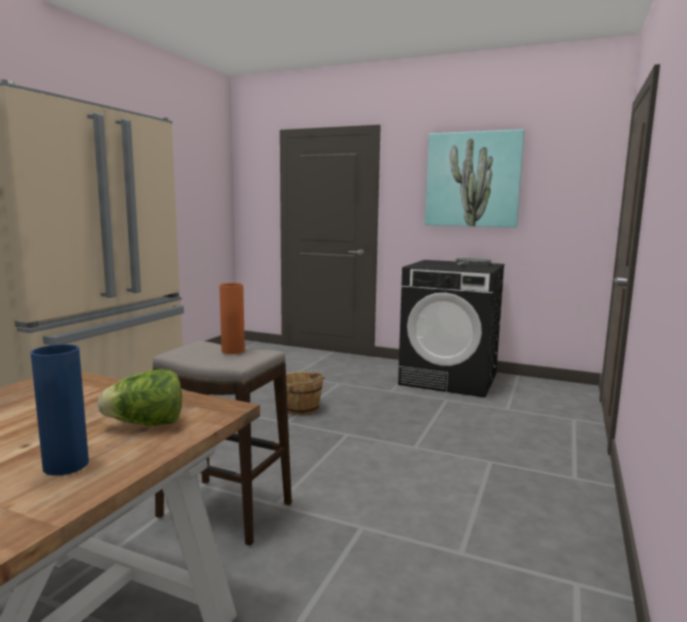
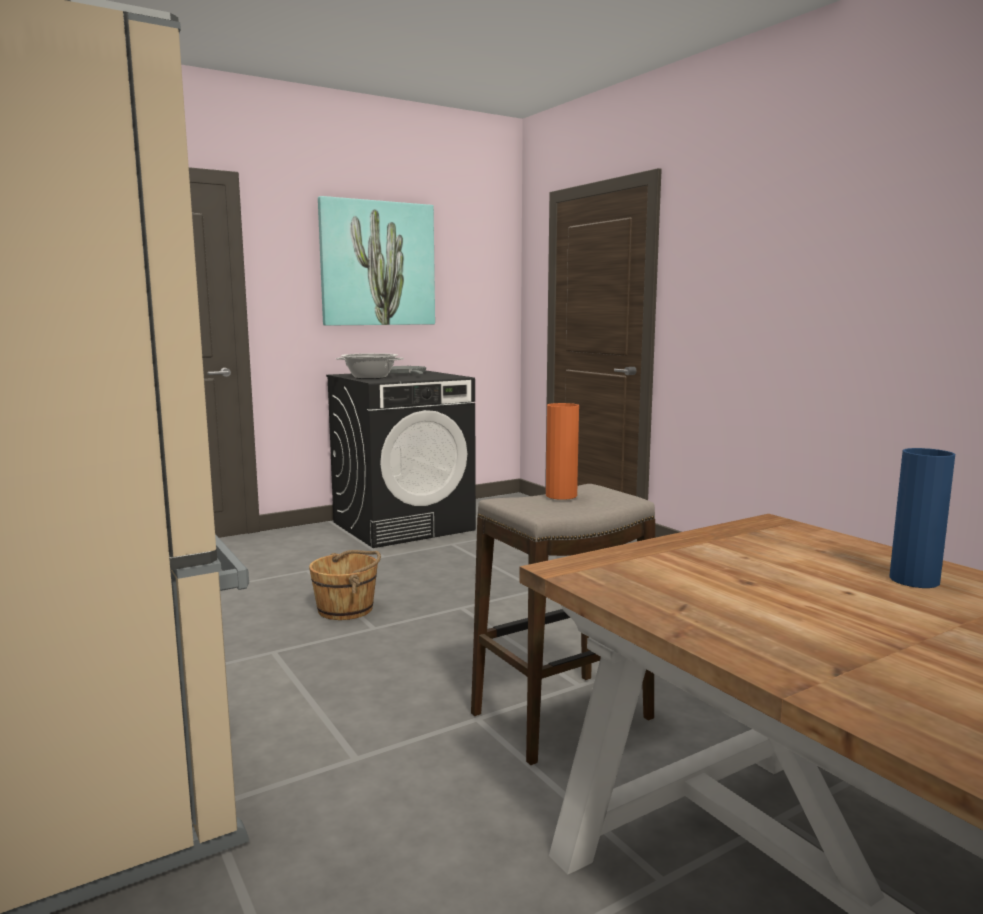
camera: 55 degrees left, 0 degrees up
(146, 424) = (807, 549): lettuce -> none
(430, 264) = (370, 377): none -> cooking pot

